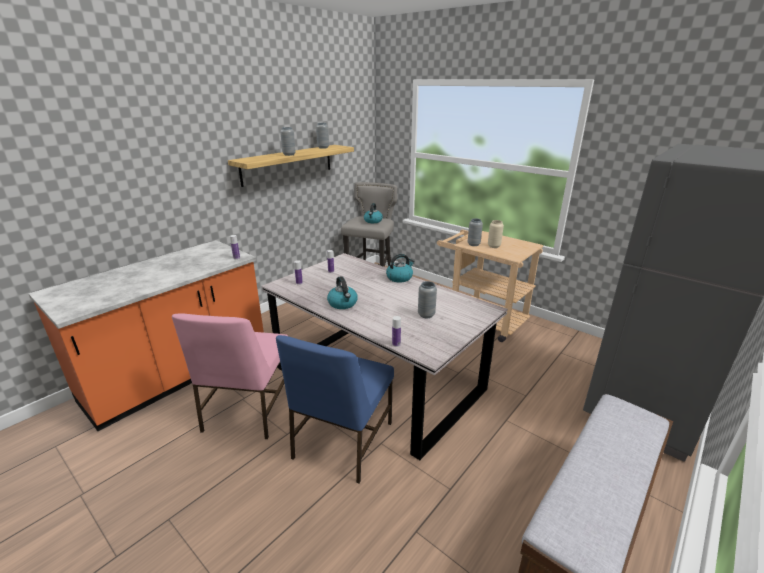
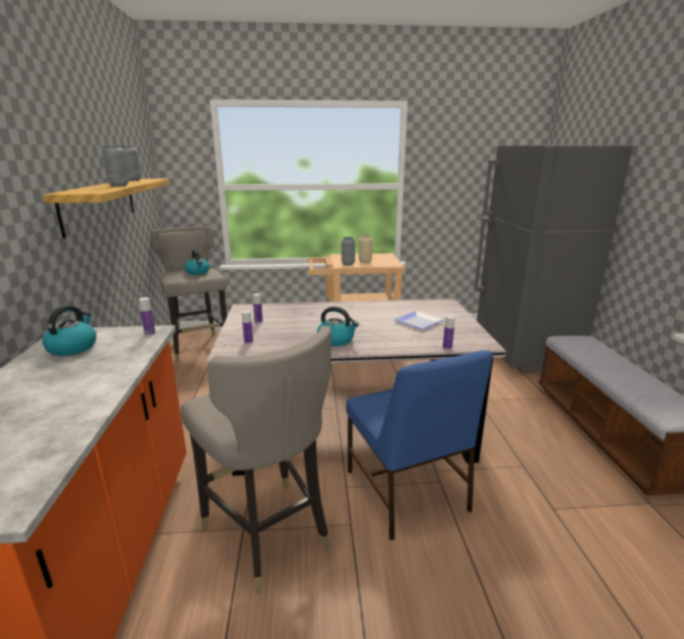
camera: 45 degrees left, 5 degrees down
(248, 409) = (269, 535): pink chair -> grey stool
(399, 277) = (335, 305): kettle -> kettle (73, 347)
(426, 315) = (418, 321): grey vase -> plate

